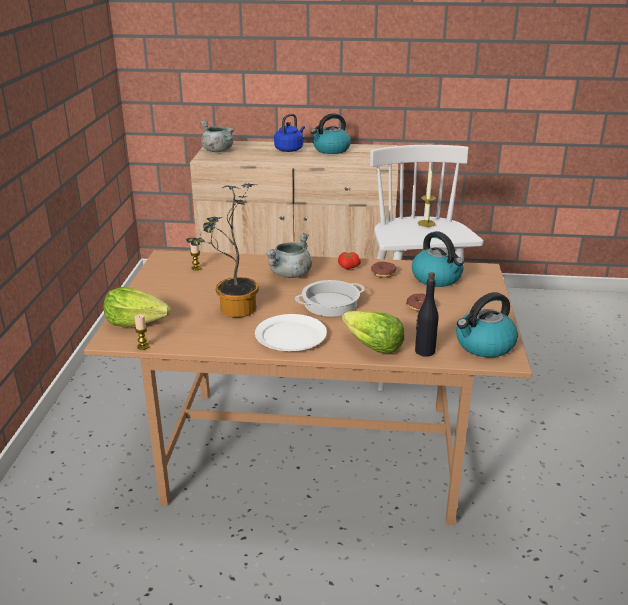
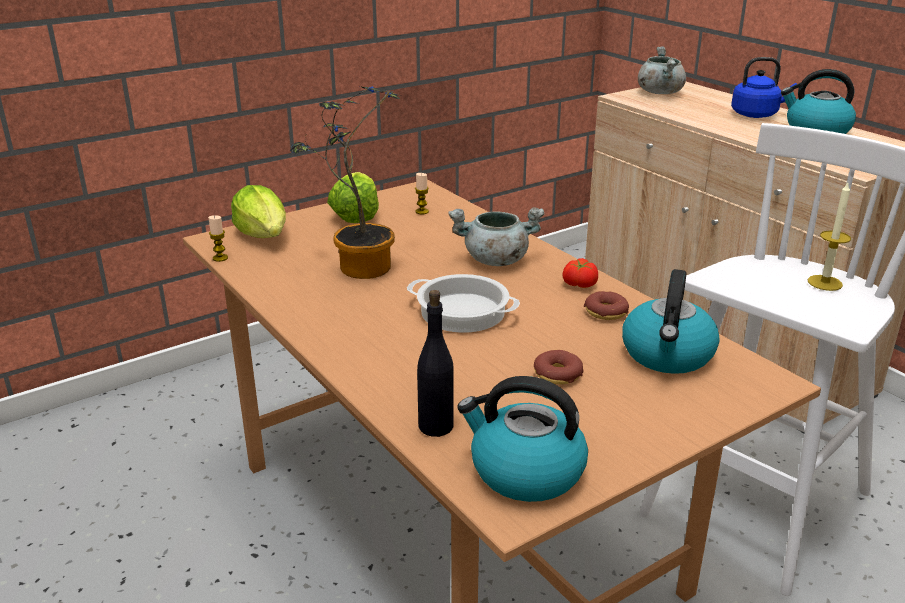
camera: 50 degrees right, 0 degrees up
(290, 336) = (347, 320): white plate -> none
(372, 346) = (395, 381): lettuce -> lettuce (355, 215)

